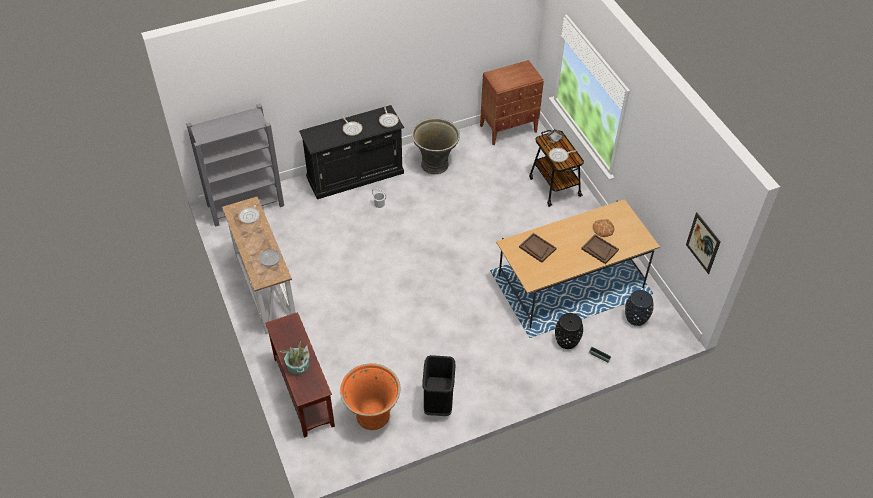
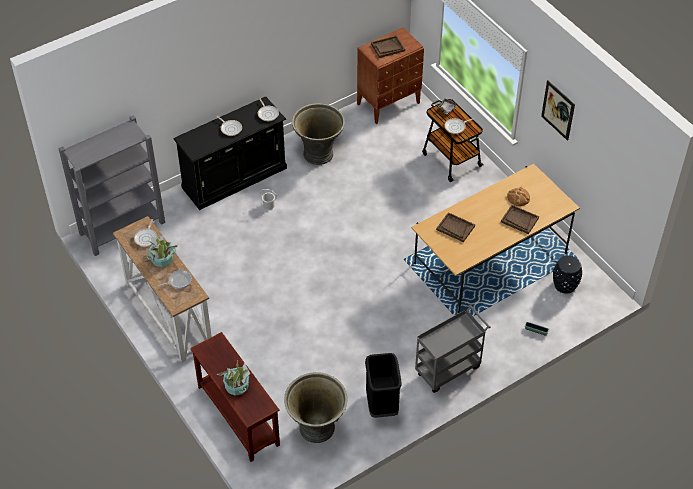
camera: 10 degrees left, 0 degrees up
(259, 237) = (162, 259): none -> potted plant
(372, 416) = (316, 428): orange planter -> grey planter
(509, 381) = (449, 370): none -> grey cart
(510, 76) = (387, 47): none -> brown tray
(567, 340) = (499, 320): black stool -> none
(703, 243) = (626, 197): picture -> picture (558, 110)

